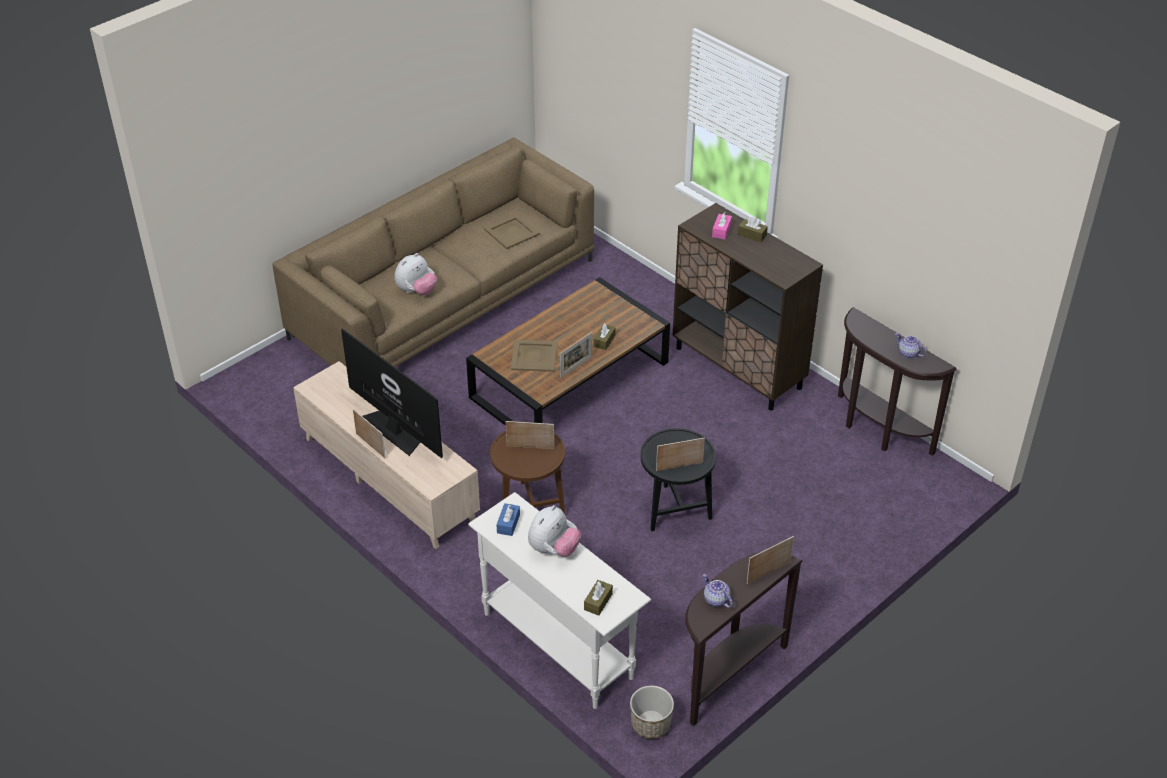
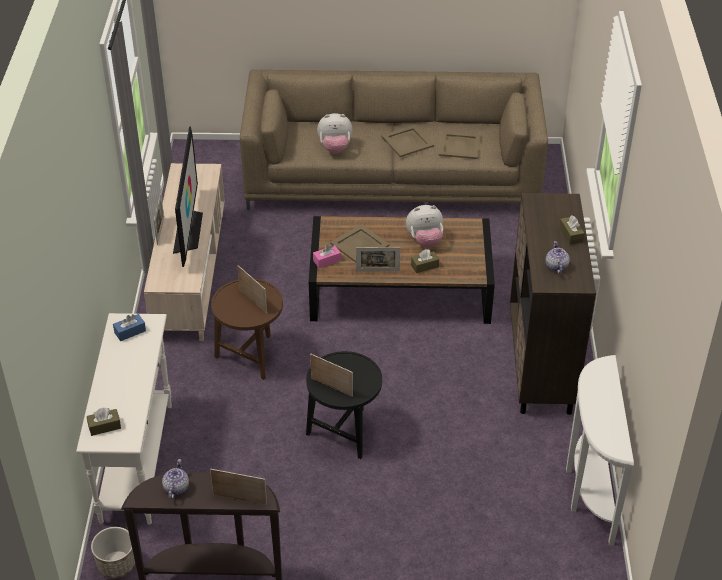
camera: 45 degrees right, 0 degrees up
(467, 252) = (407, 141): none -> beige tray
(553, 549) = (131, 370): plush toy -> plush toy (425, 241)
(721, 231) = (550, 217): pink tissue box -> pink tissue box (327, 260)
(877, 431) = (588, 491): brown console table -> white console table
(908, 353) = (606, 422): teapot -> teapot (556, 266)

